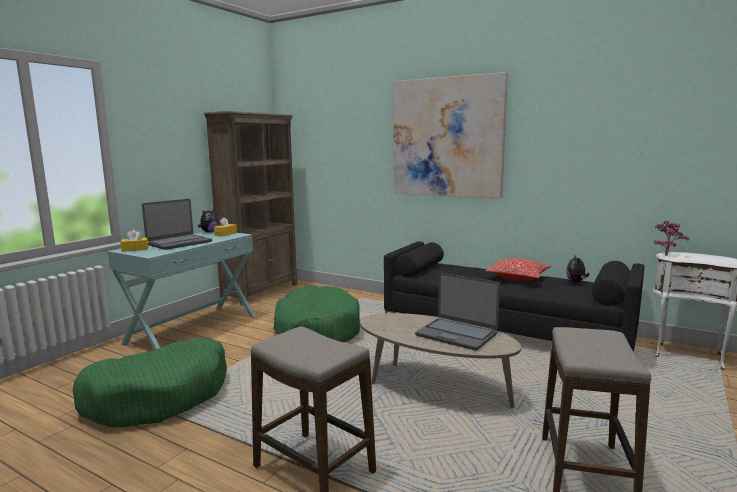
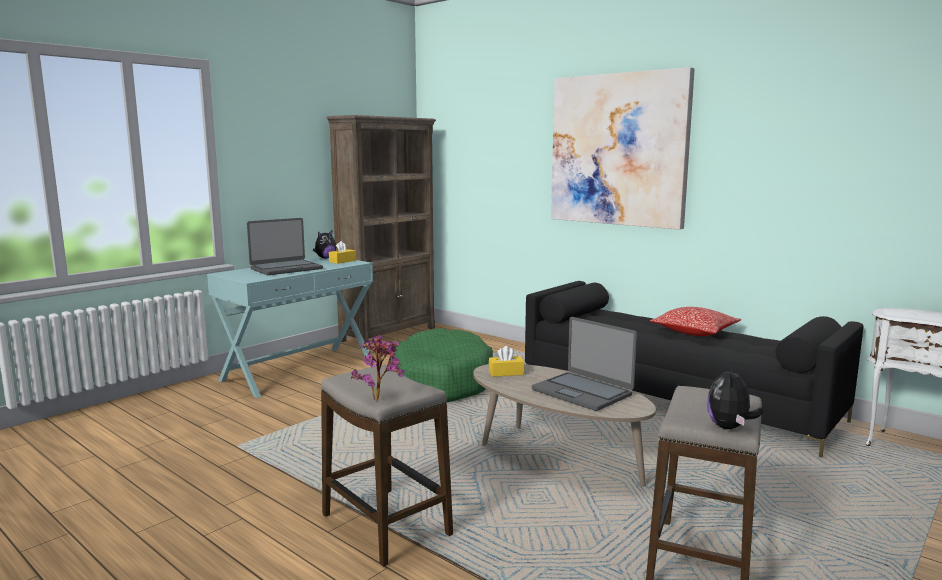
camera: 10 degrees right, 0 degrees up
(135, 249) = (236, 273): yellow tissue box -> yellow tissue box (506, 373)
(159, 396) = (244, 437): green dog bed -> none
(576, 282) = (770, 342): plush toy -> plush toy (729, 427)
(666, 255) = (886, 311): potted plant -> potted plant (380, 398)

